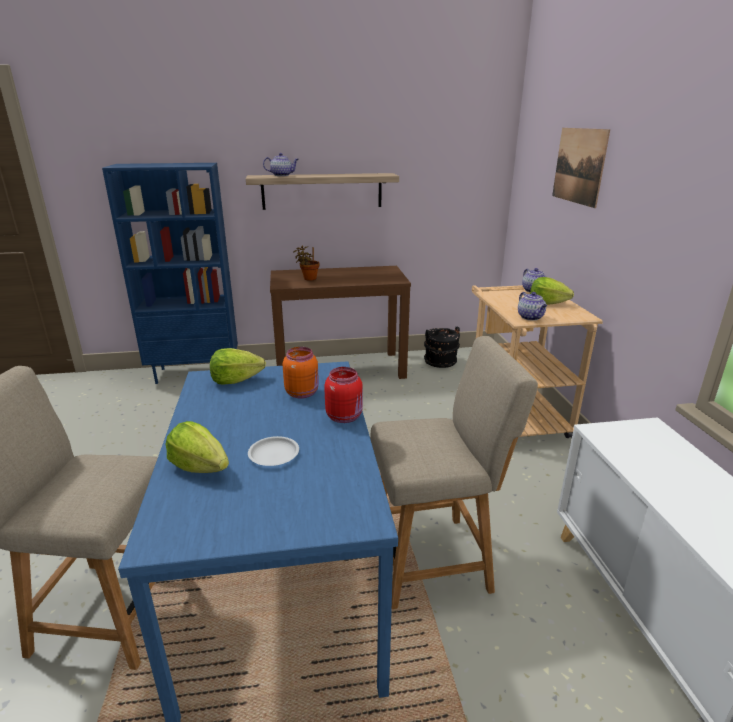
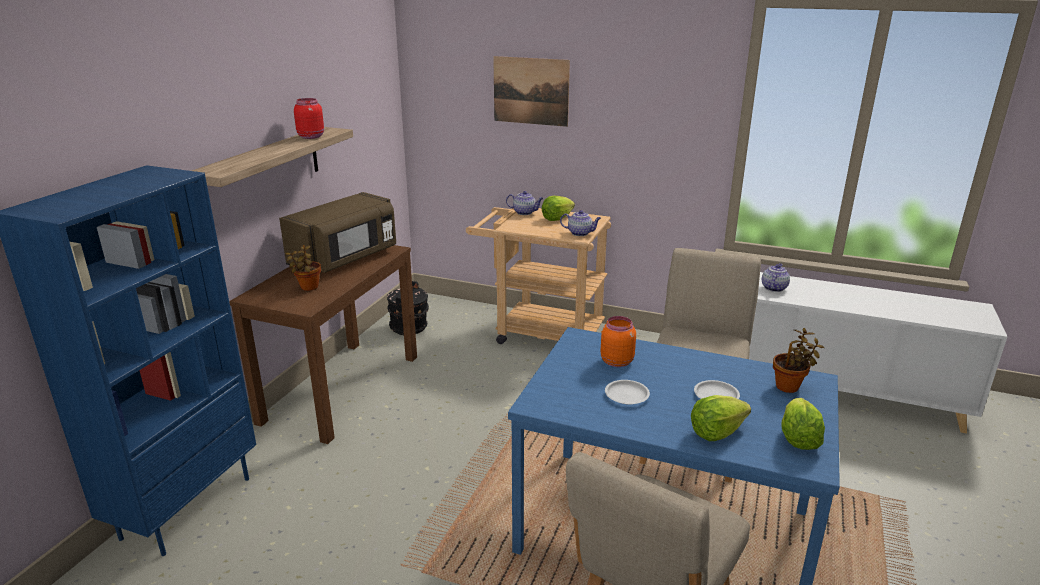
camera: 60 degrees left, 0 degrees up
(236, 380) = (559, 388): lettuce -> lettuce (798, 438)
(243, 410) = (627, 395): none -> white plate
(282, 175) = (235, 161): teapot -> teapot (773, 288)
(330, 500) = (790, 387): none -> potted plant
(345, 416) = (674, 353): red jar -> red jar (311, 136)
(364, 274) = (345, 258): none -> brown microwave

